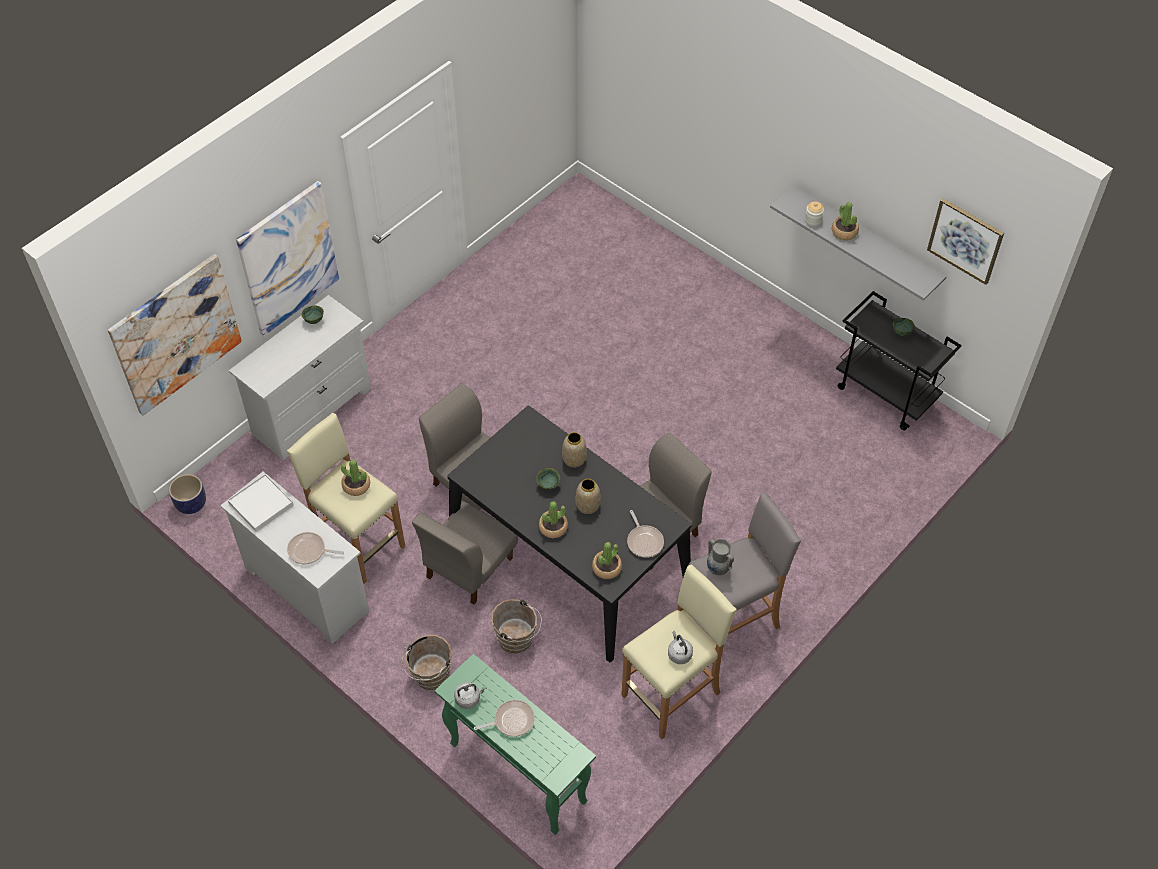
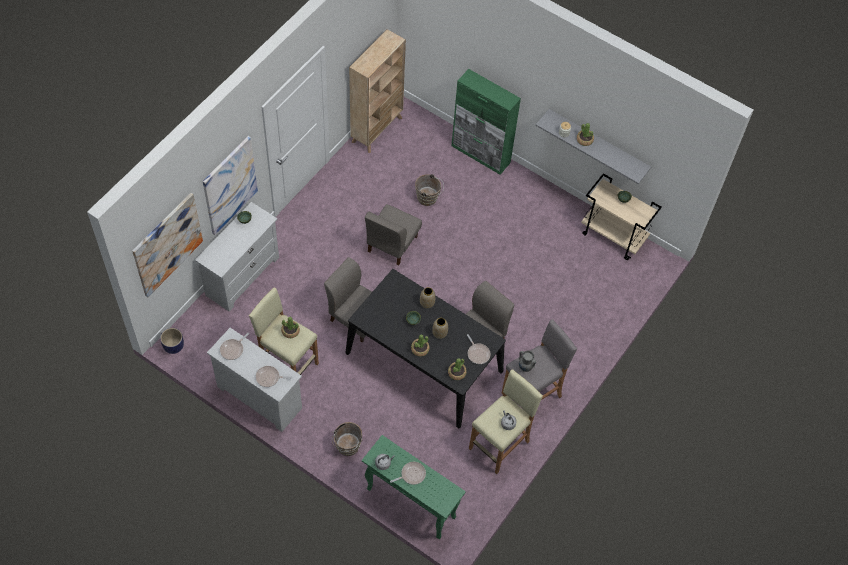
camera: 10 degrees left, 5 degrees up
(261, 504) = (233, 349): white tray -> frying pan
(468, 567) = (361, 374): grey chair -> grey chair (392, 244)
(518, 639) = (399, 419): brown bucket -> brown bucket (428, 198)
(544, 222) = (377, 130): none -> beige bookcase
(694, 265) = (481, 154): none -> green cabinet
(886, 394) = (613, 236): black cart -> beige cart
(965, 240) = (663, 147): picture -> none

